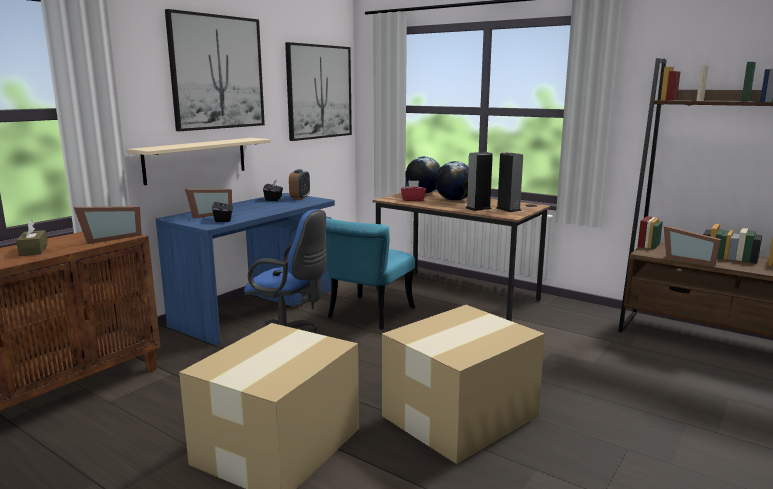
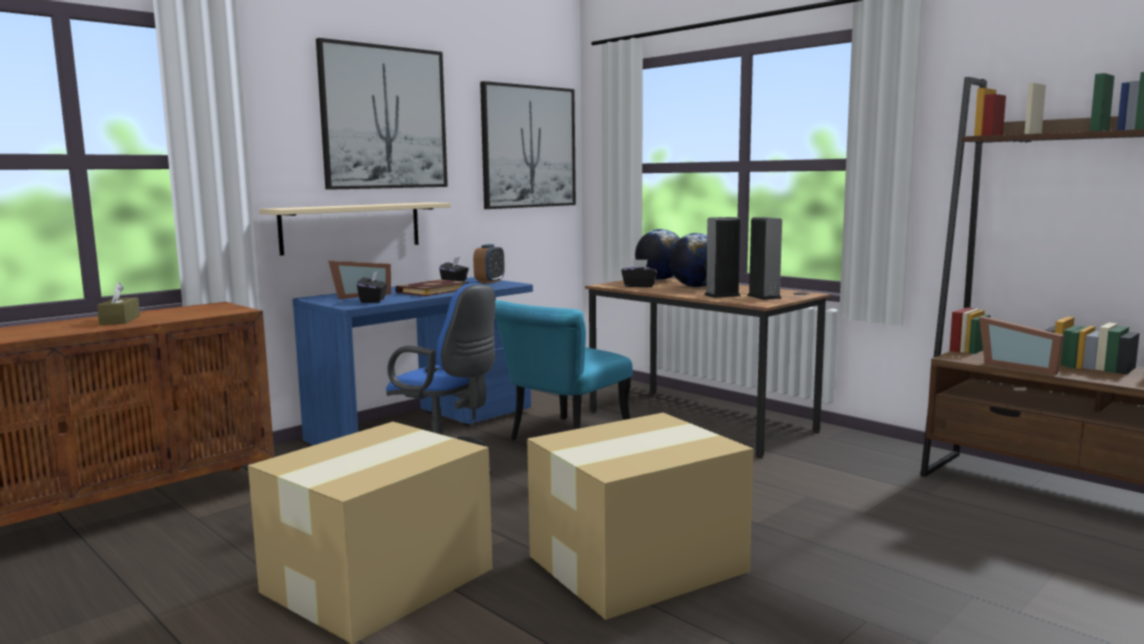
camera: 10 degrees right, 5 degrees down
(110, 238) = (215, 311): picture frame -> none
(262, 208) = (431, 291): none -> book
(413, 200) = (639, 286): red tissue box -> black tissue box

